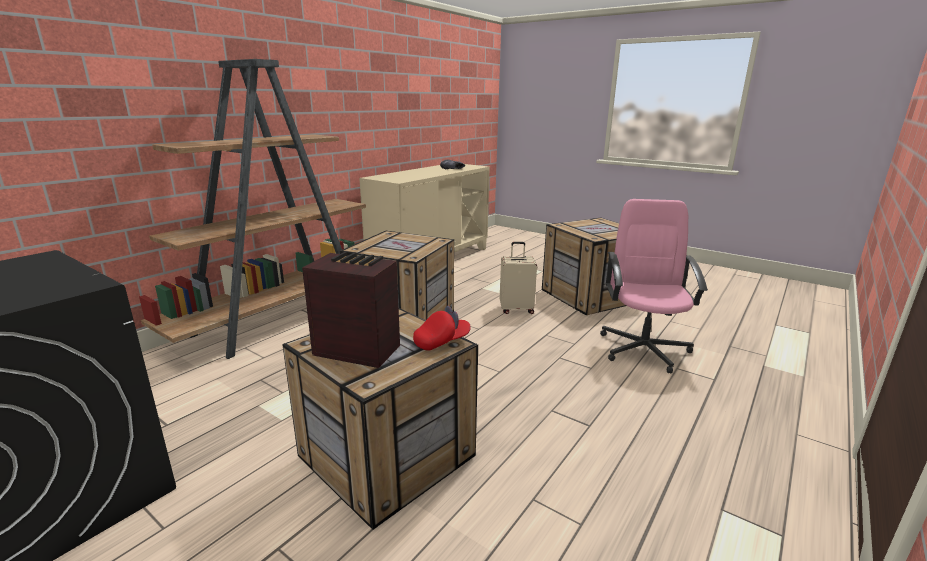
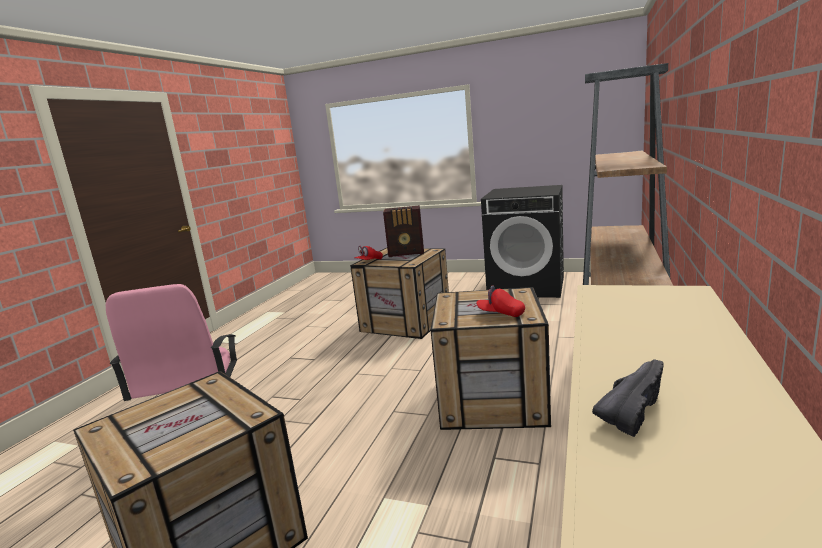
camera: 165 degrees right, 5 degrees down
(399, 238) = (501, 314): none -> red cap
(516, 309) = (352, 460): beige suitcase -> none

